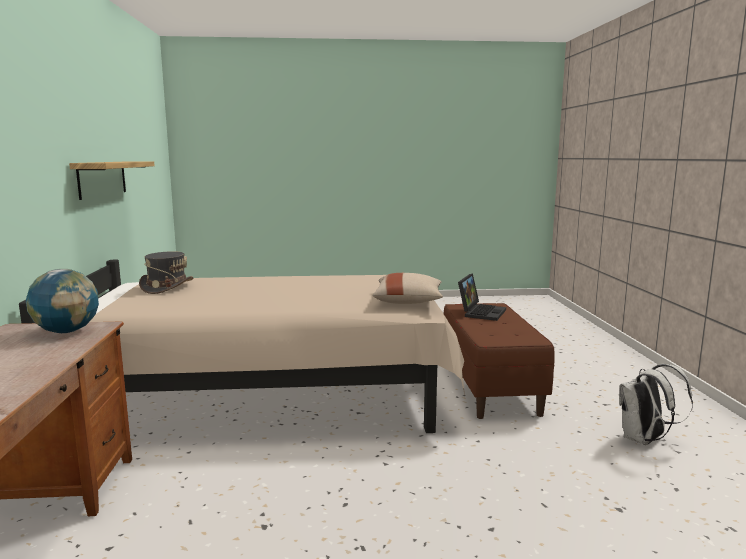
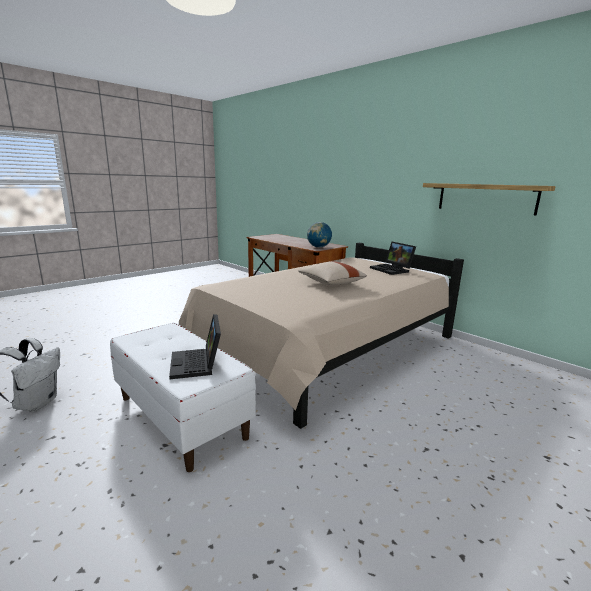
camera: 140 degrees right, 5 degrees up
(167, 287) = (392, 270): grey hat -> laptop
(408, 302) = (229, 288): beige pillow -> beige pillow (330, 283)
(489, 386) = (182, 417): brown bench -> white bench

